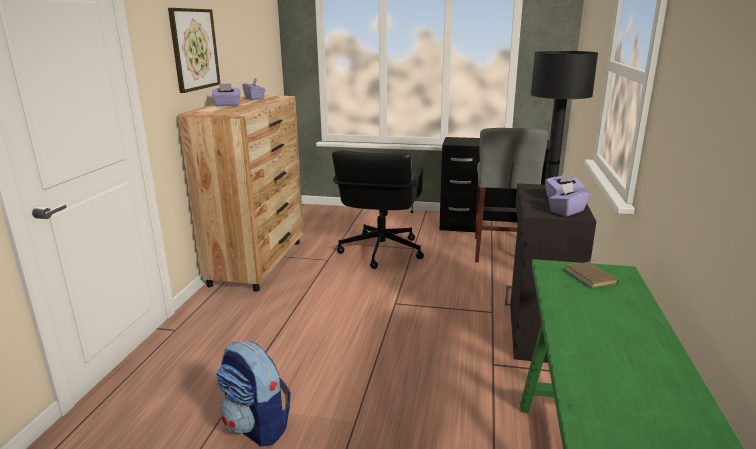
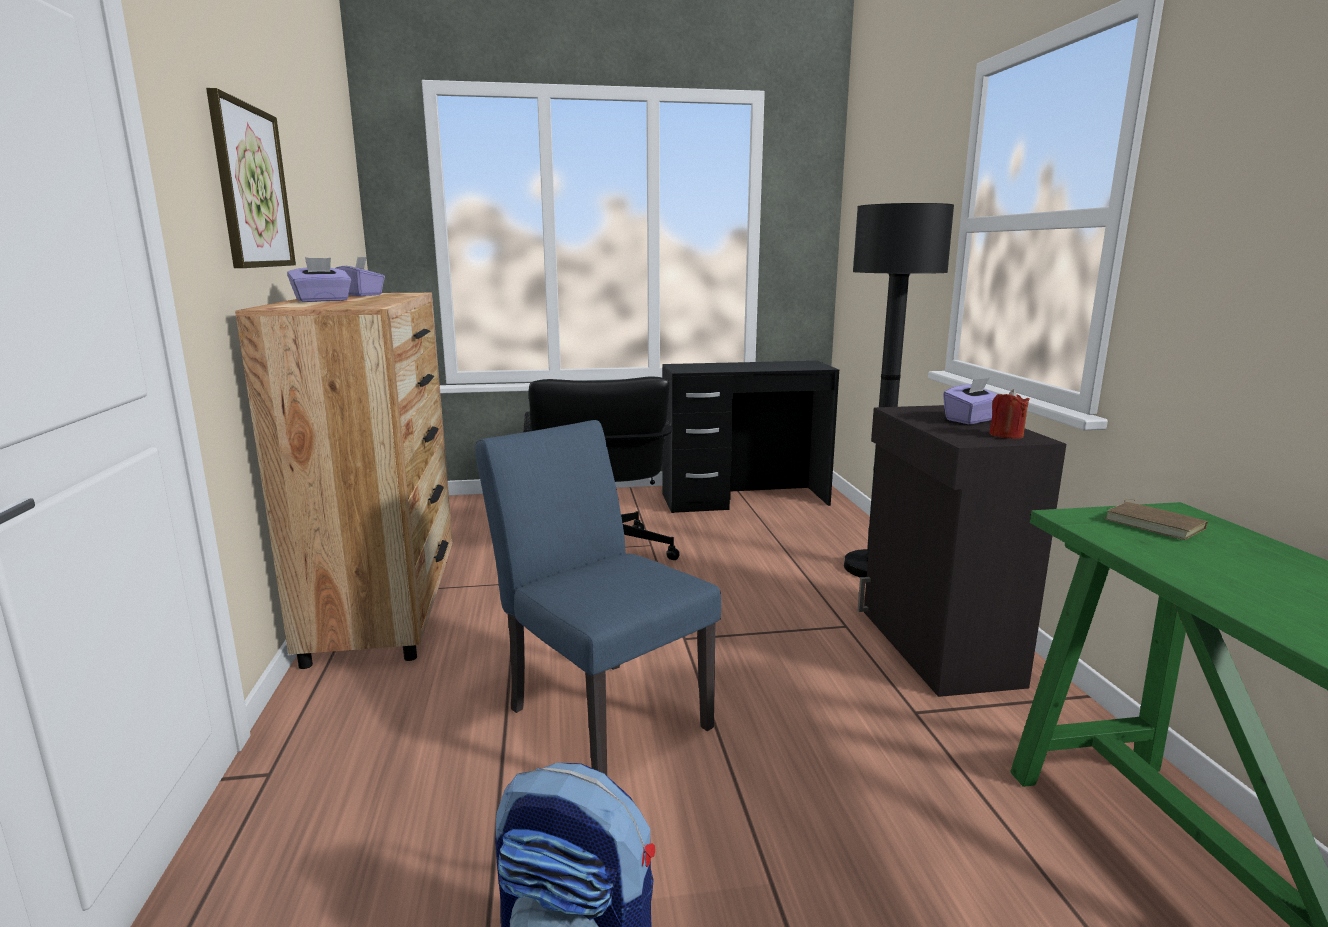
camera: 20 degrees left, 5 degrees down
(328, 331) = (599, 711): none -> blue chair
(502, 250) = (786, 531): grey stool -> none
(566, 211) = (1006, 435): purple tissue box -> red candle

